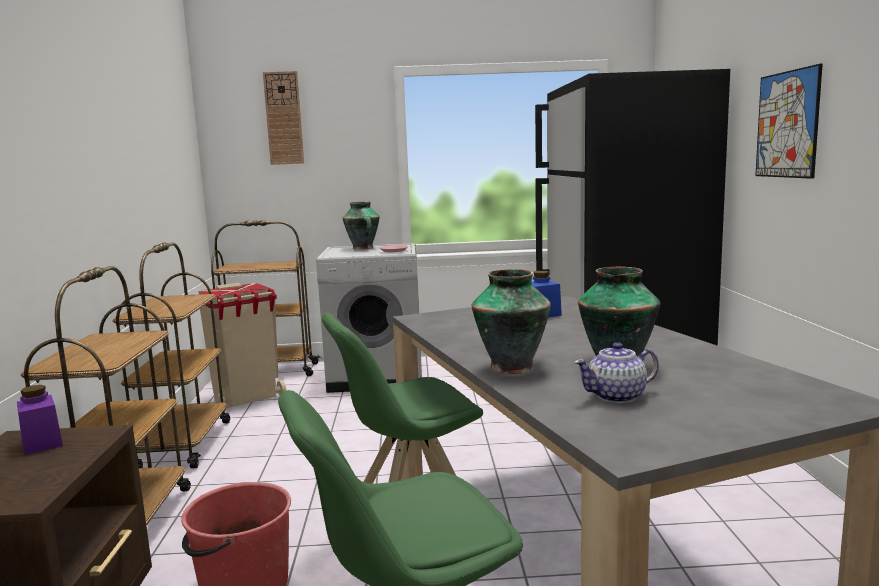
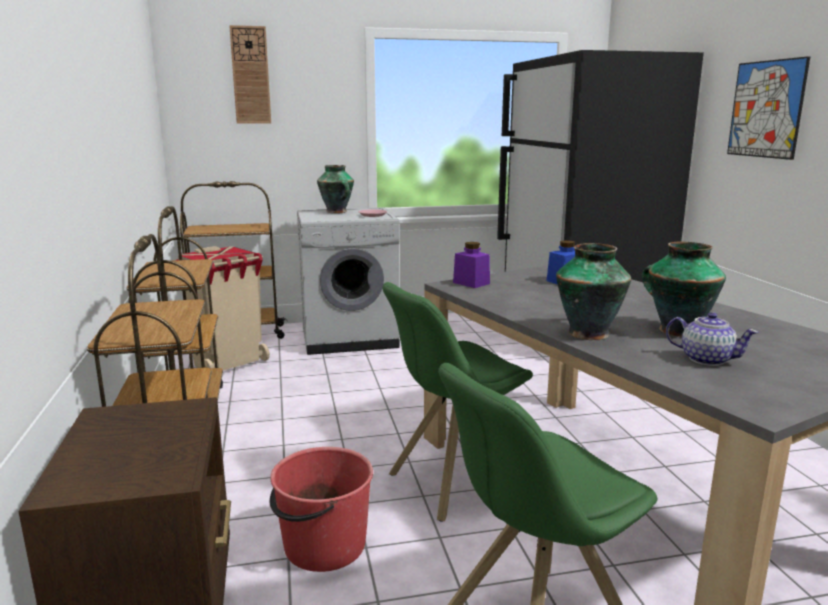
camera: 10 degrees left, 5 degrees up
(42, 443) = (136, 420): purple jar -> purple jar (471, 283)
(617, 396) = (706, 359): teapot -> teapot turned 120 degrees counterclockwise

